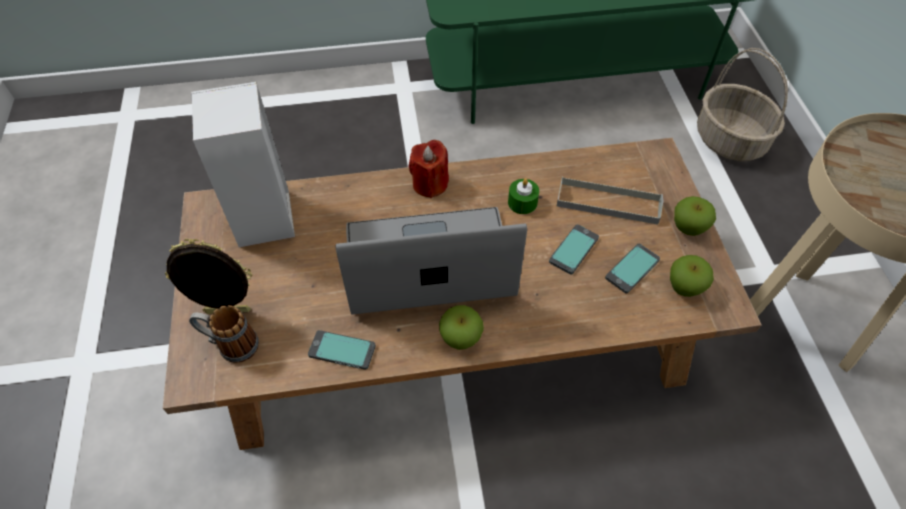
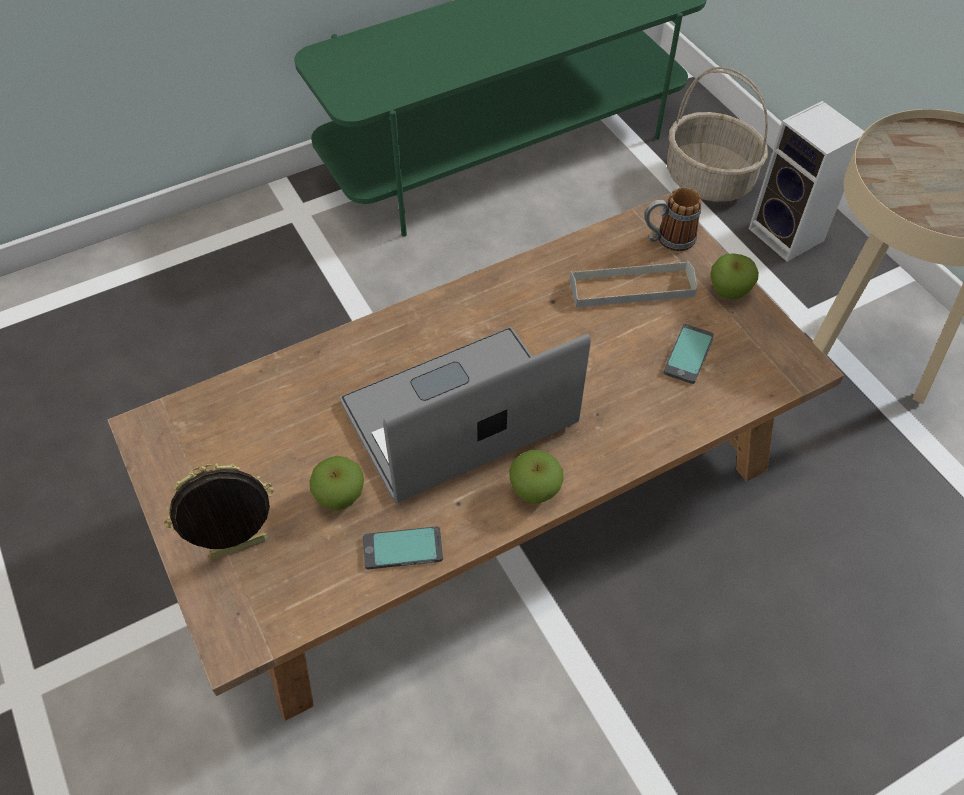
camera: 20 degrees left, 0 degrees up
(231, 345) = (263, 586): mug -> mug (667, 240)
(266, 221) = (235, 424): speaker -> speaker (789, 236)
(430, 184) = (418, 322): red candle -> none
(522, 202) = (536, 314): green candle -> none
(573, 249) = (616, 351): phone -> none
(684, 288) = (751, 359): apple -> apple (340, 497)

